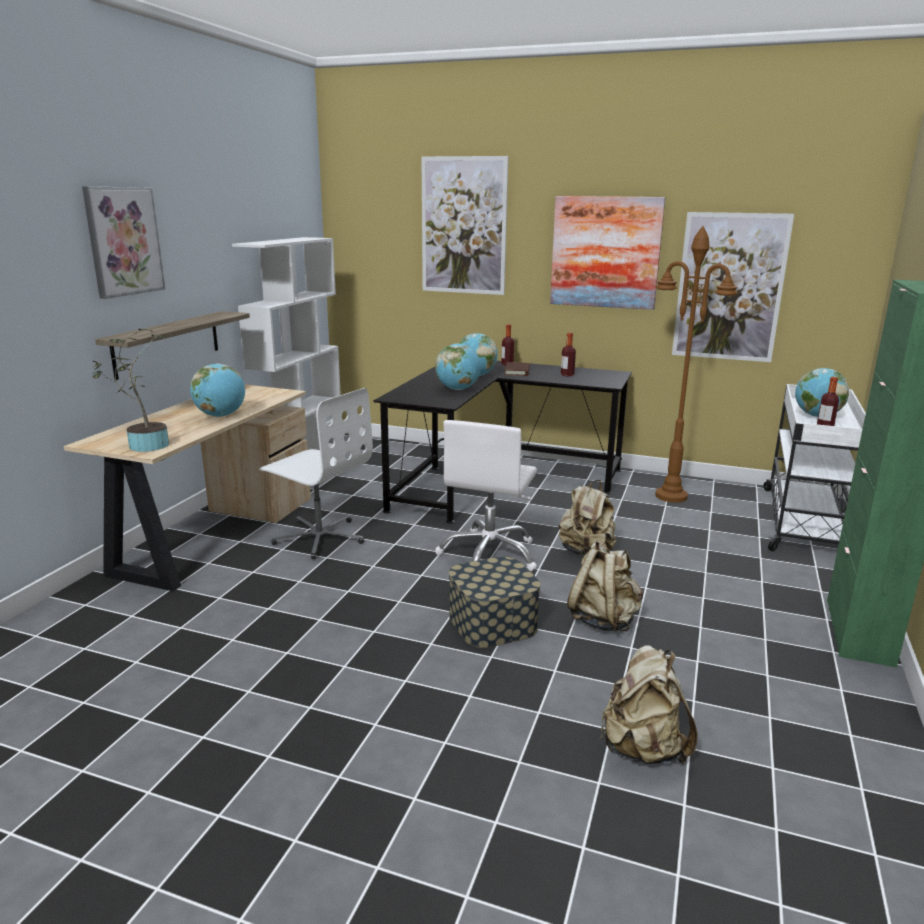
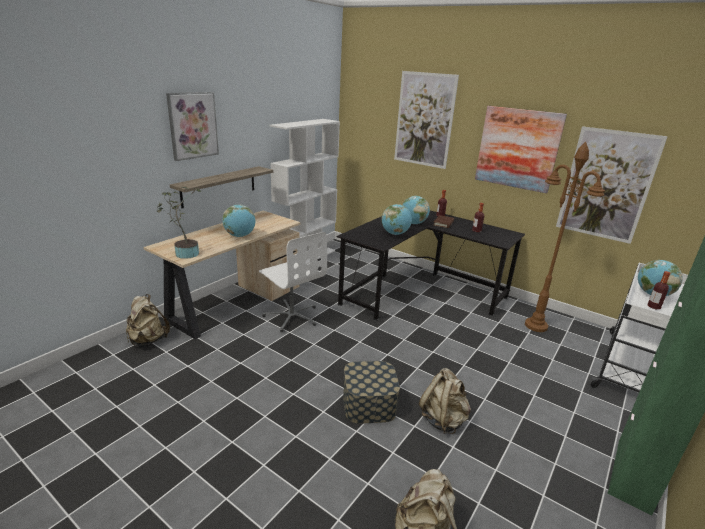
camera: 15 degrees right, 5 degrees up
(489, 555) = (389, 350): white office chair -> none
(586, 553) = (455, 362): beige backpack -> beige backpack (148, 340)

